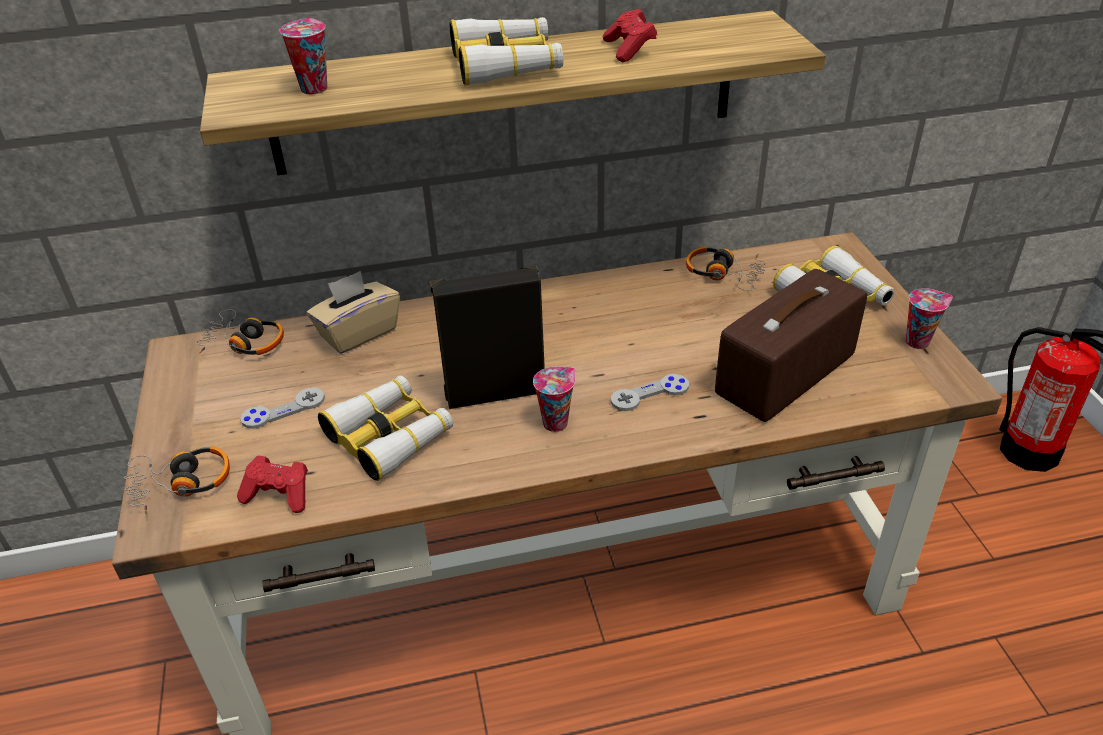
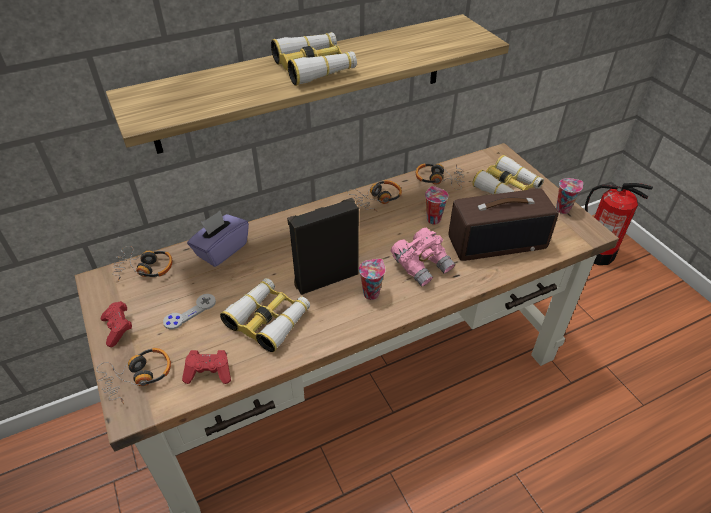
camera: 15 degrees left, 5 degrees up
(313, 88) = (190, 96): cup -> cup (432, 219)
(358, 333) = (221, 250): beige tissue box -> purple tissue box
(614, 291) = (377, 199): none -> headphones
(629, 49) = (388, 49): red game controller -> red game controller (118, 329)
(650, 394) = (422, 265): grey game controller -> pink binoculars
(786, 376) = (497, 242): radio -> radio turned 135 degrees counterclockwise

